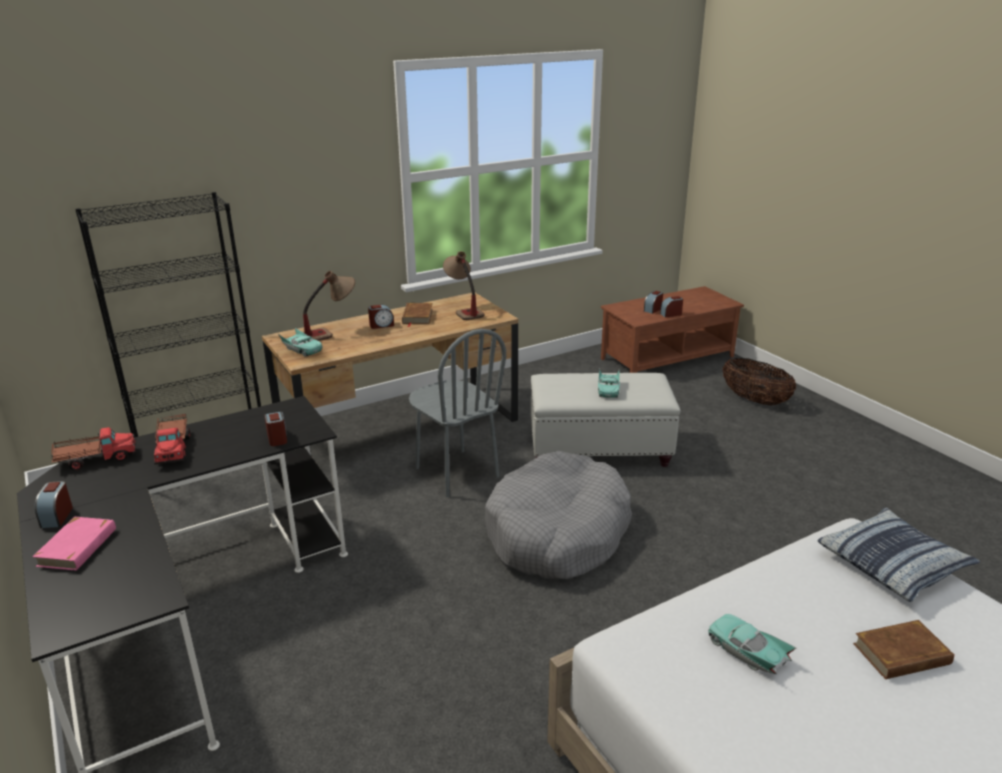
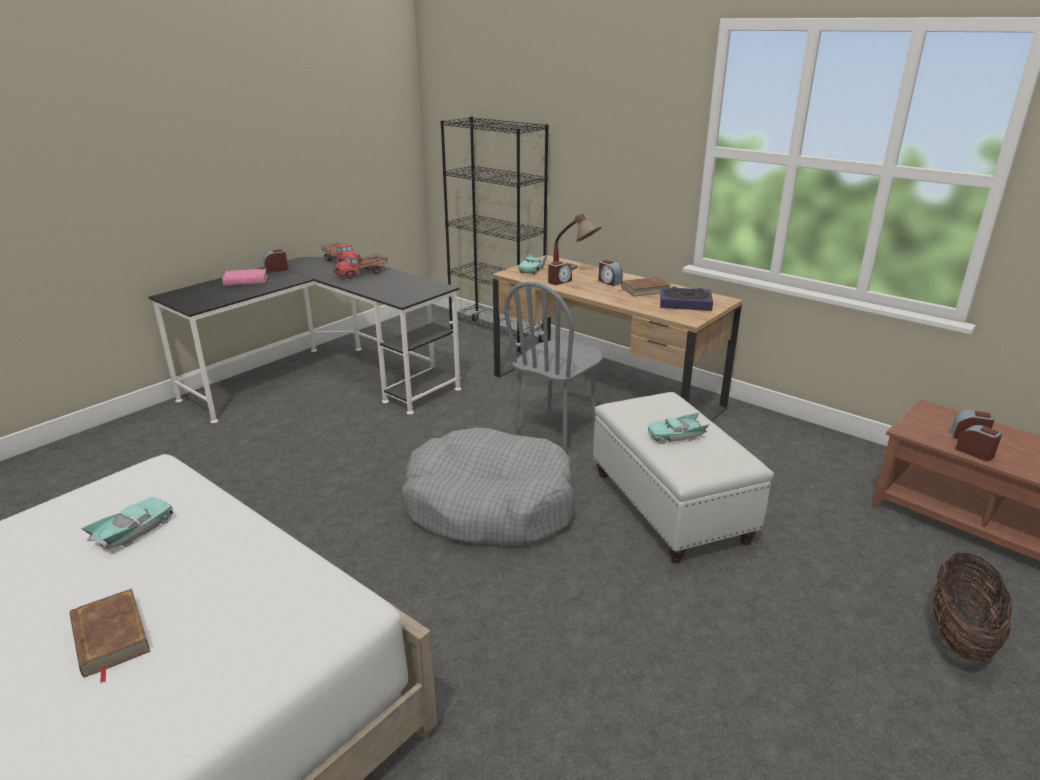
camera: 70 degrees right, 0 degrees up
(277, 438) = (388, 293): alarm clock -> alarm clock (559, 281)
(463, 310) = (685, 303): table lamp -> book
(893, 564) = (282, 639): pillow -> none

